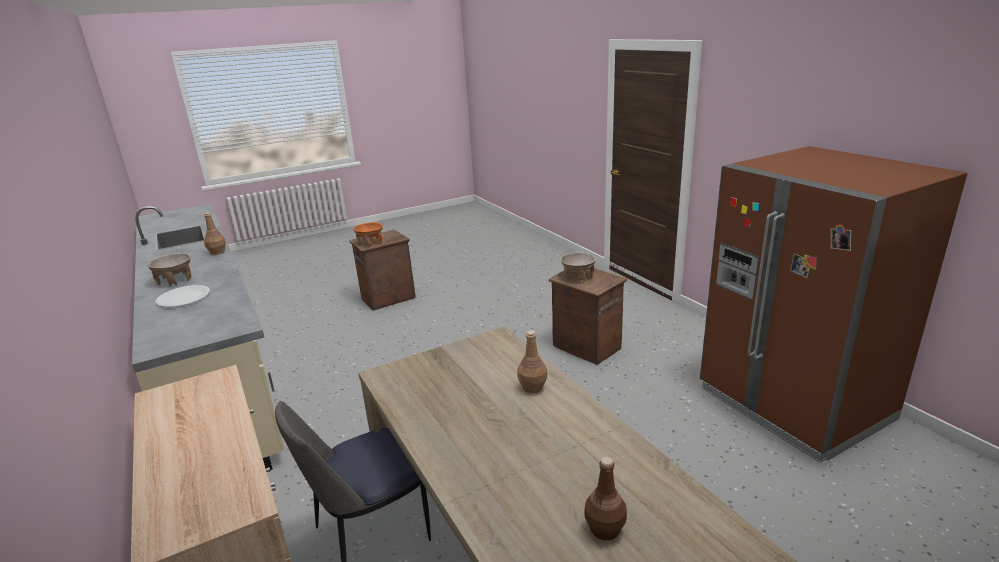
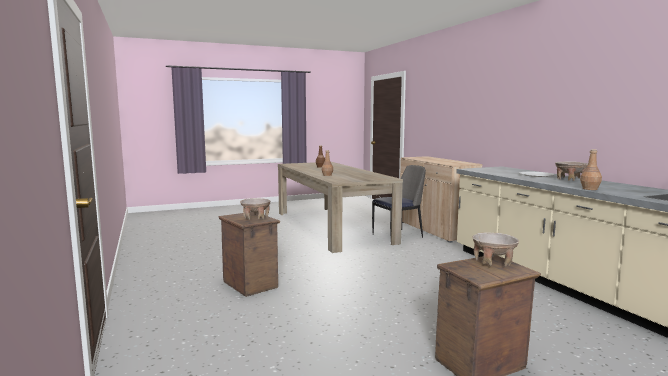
camera: 175 degrees left, 15 degrees down
(370, 242) = (493, 262): orange bowl -> beige bowl
(793, 404) = (163, 252): brown fridge -> none

